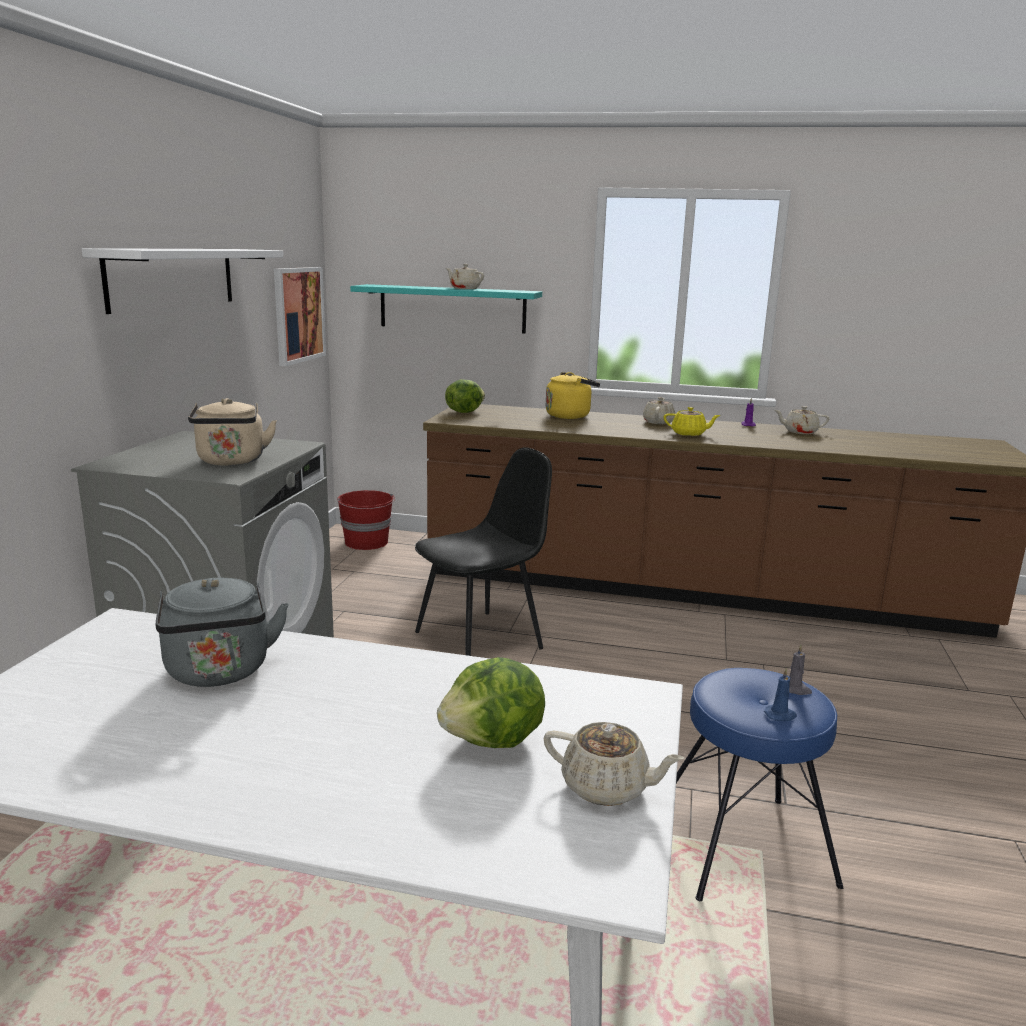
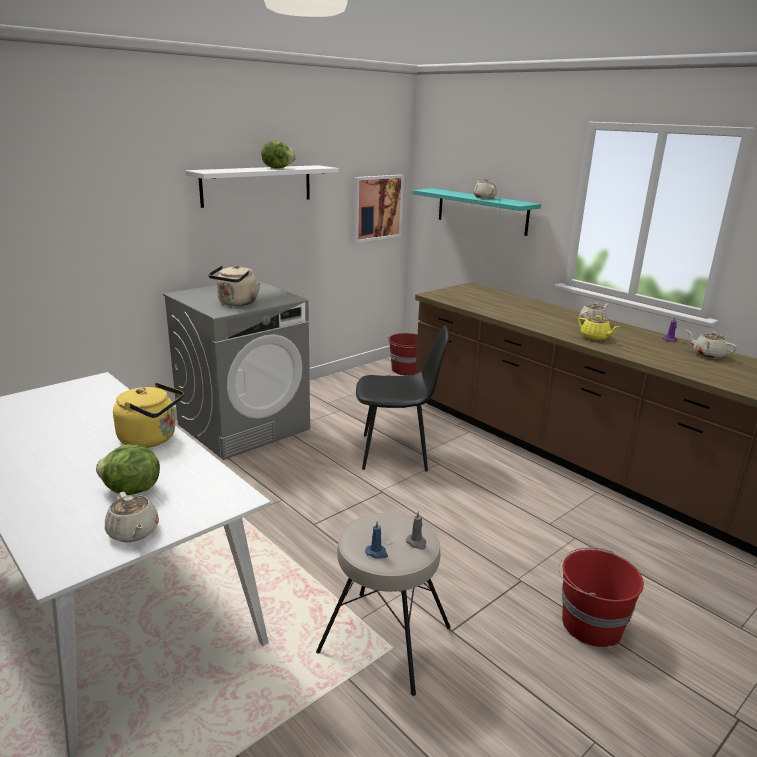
camera: 35 degrees right, 5 degrees up
(219, 673) = (91, 416): grey kettle -> none
(464, 412) = (458, 290): lettuce -> lettuce (278, 168)
(570, 416) = (530, 306): yellow kettle -> yellow kettle (151, 439)
(743, 848) = (384, 640): blue stool -> beige stool
(877, 738) = (590, 624): none -> red bucket

